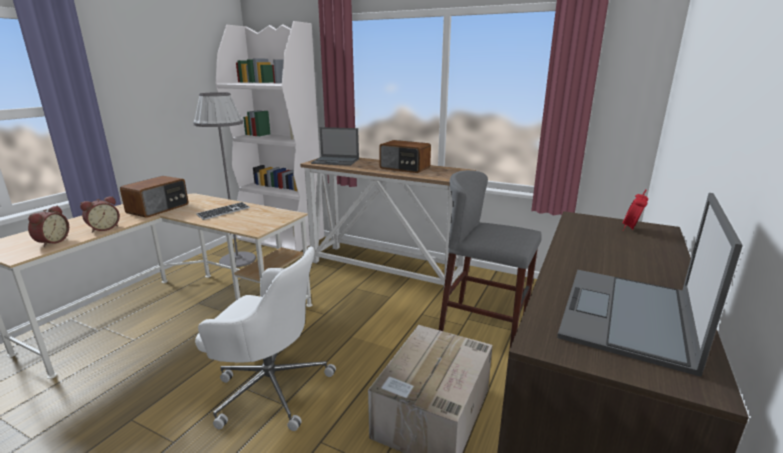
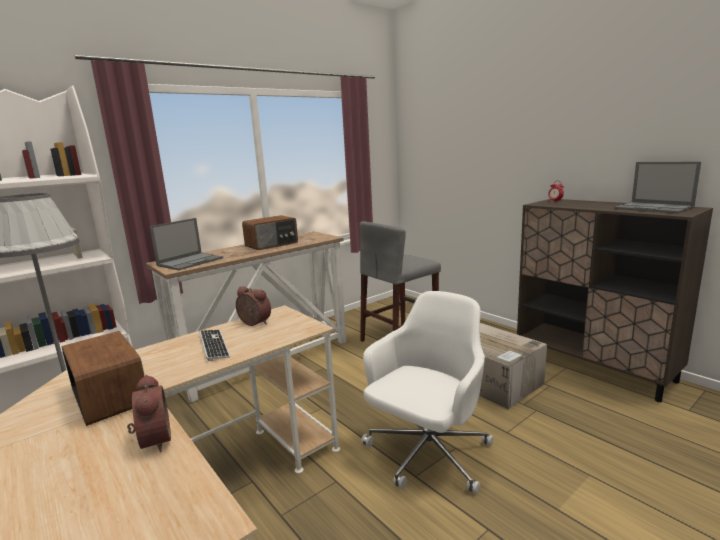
camera: 65 degrees left, 5 degrees down
(51, 241) = (158, 497): alarm clock -> alarm clock (253, 323)

